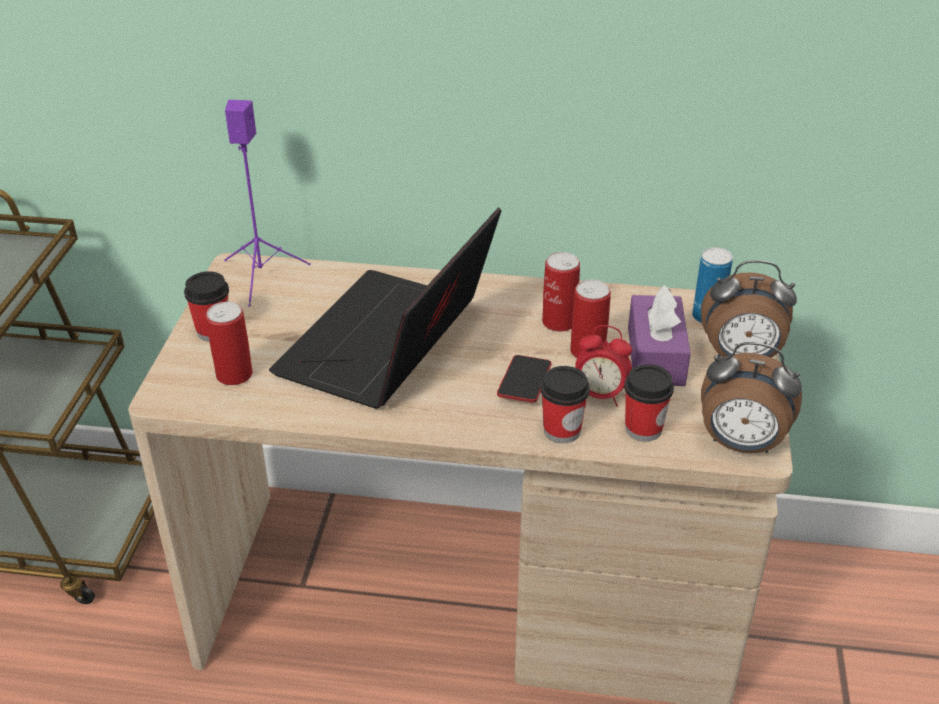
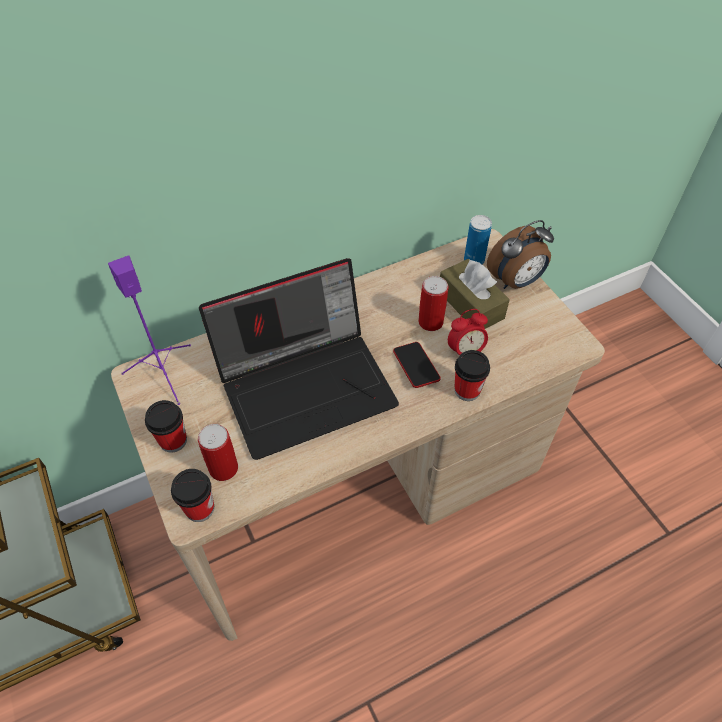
camera: 35 degrees left, 15 degrees up
(389, 346) = (307, 385): laptop -> laptop turned 105 degrees counterclockwise
(559, 322) = (395, 308): can -> none
(643, 429) = (509, 362): cup -> cup (199, 508)
(655, 356) = (470, 304): purple tissue box -> brown tissue box
(740, 444) = (565, 344): alarm clock -> none

